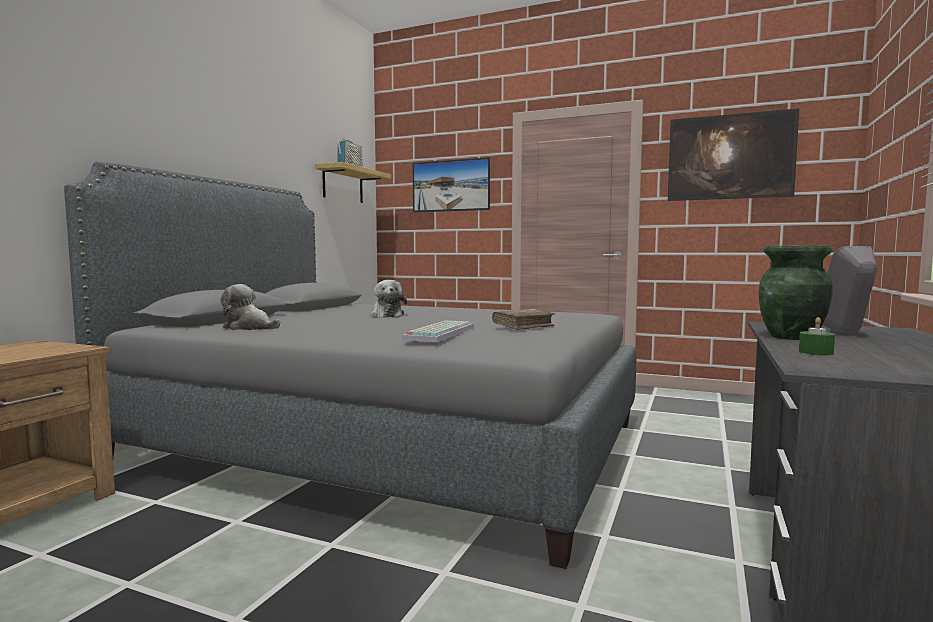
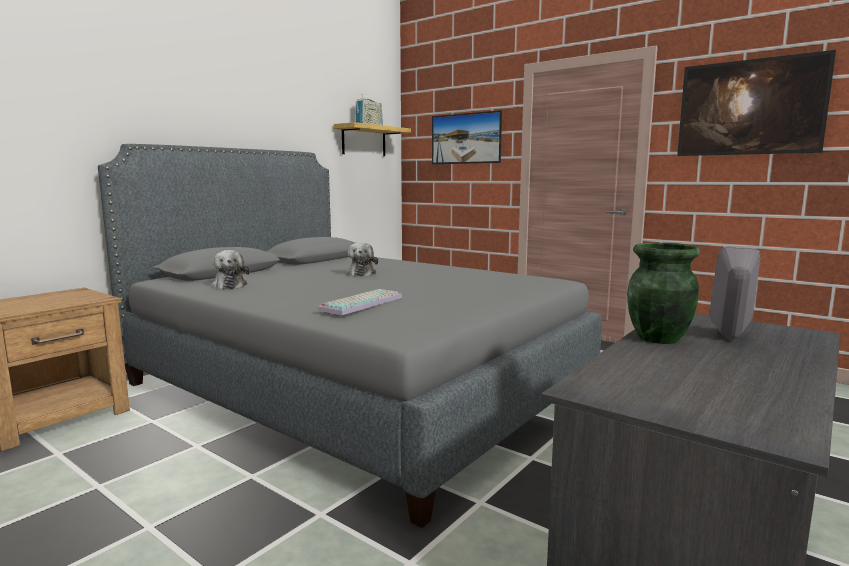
camera: 15 degrees right, 5 degrees up
(250, 328) = (229, 285): plush toy -> plush toy turned 150 degrees counterclockwise
(523, 326) = (454, 297): brown book -> none
(815, 352) = (634, 365): green candle -> none

